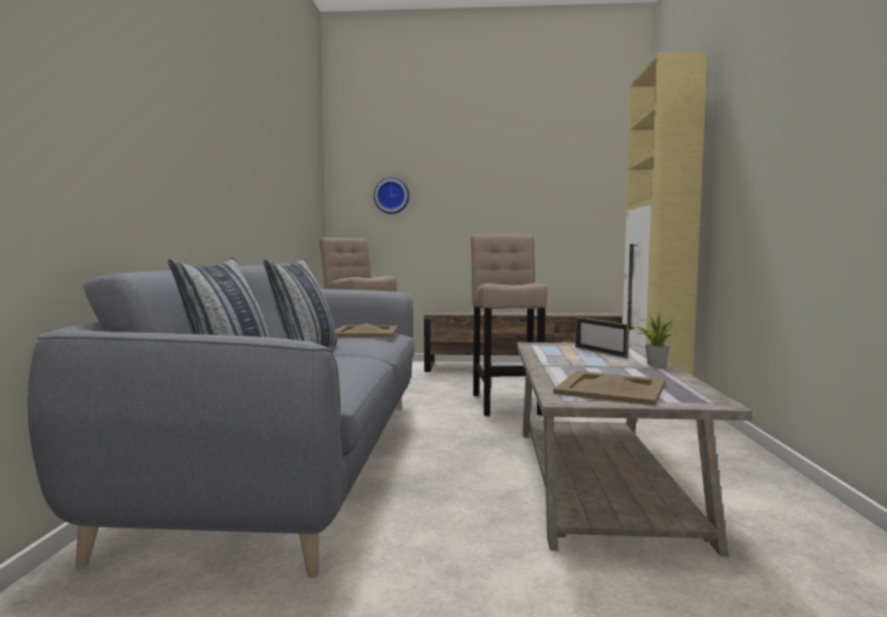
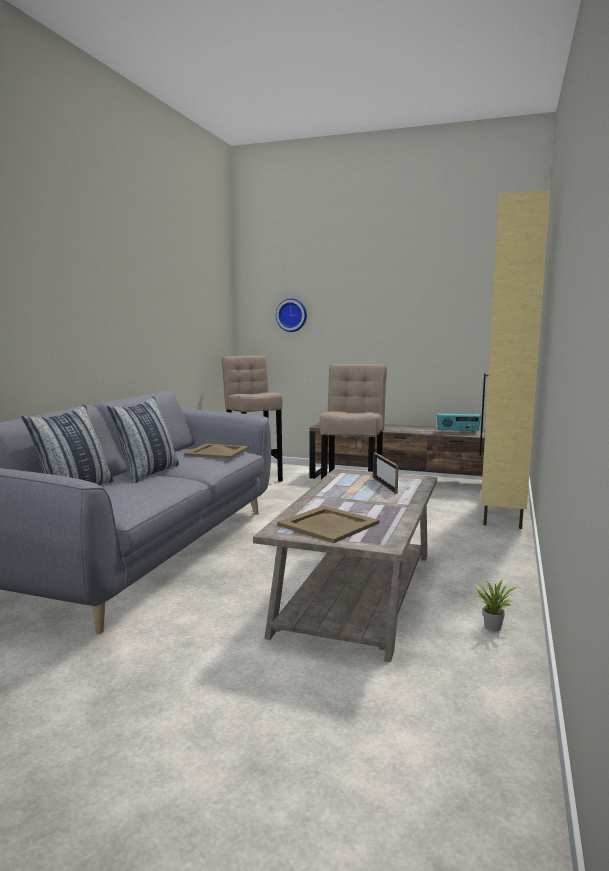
camera: 15 degrees right, 5 degrees up
(580, 313) = (457, 432): none -> radio
(654, 364) = (408, 502): potted plant -> potted plant (492, 626)

